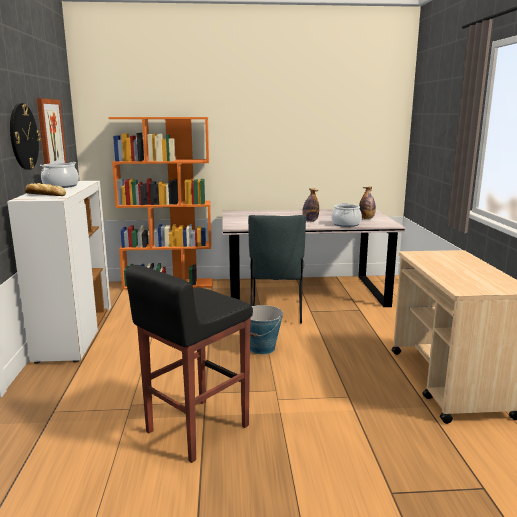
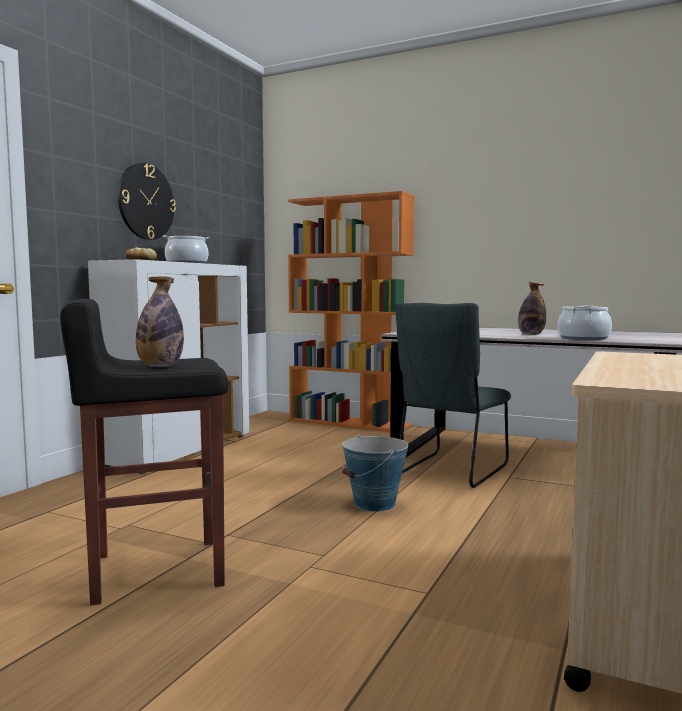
camera: 30 degrees right, 10 degrees down
(50, 135) = (206, 214): picture -> none
(366, 218) = (637, 337): bottle -> bottle (160, 366)

